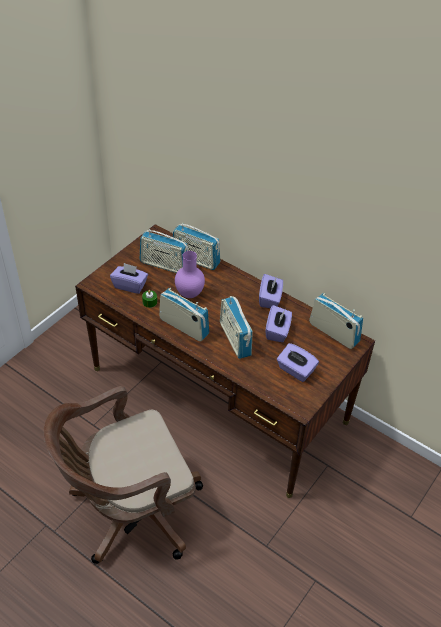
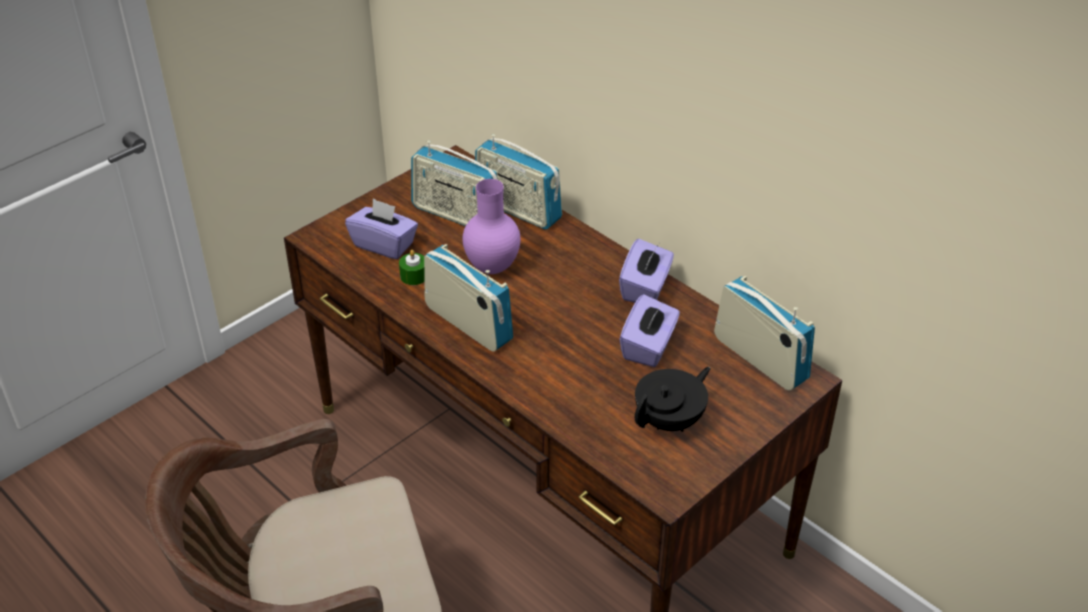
camera: 10 degrees right, 5 degrees down
(235, 339) = (562, 354): radio -> none
(295, 370) = (670, 420): purple tissue box -> black teapot

